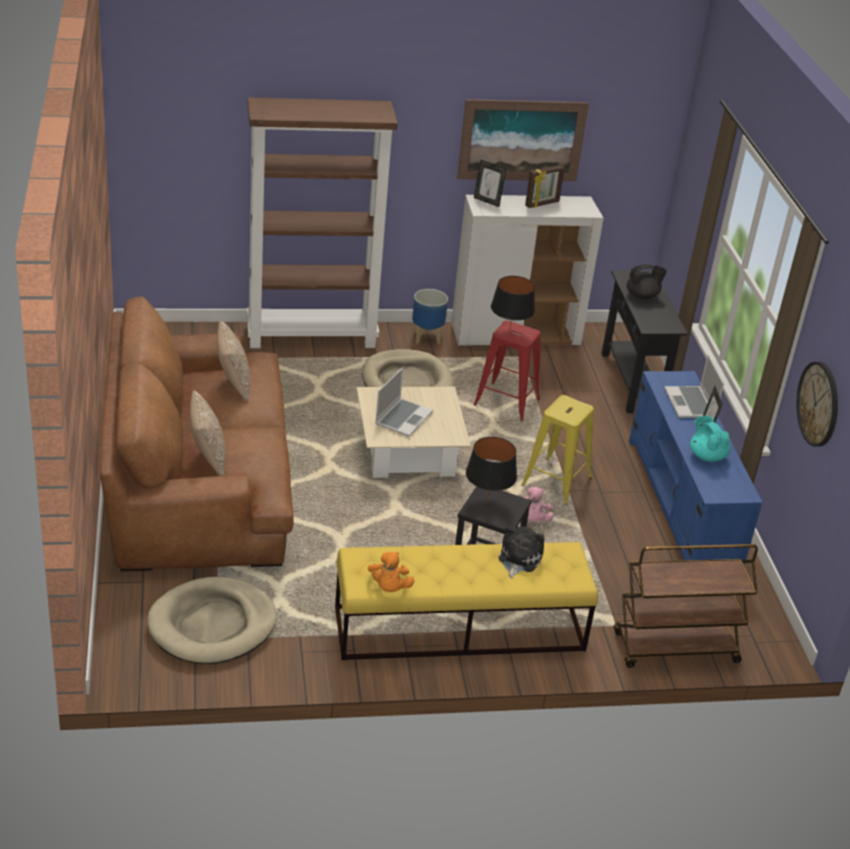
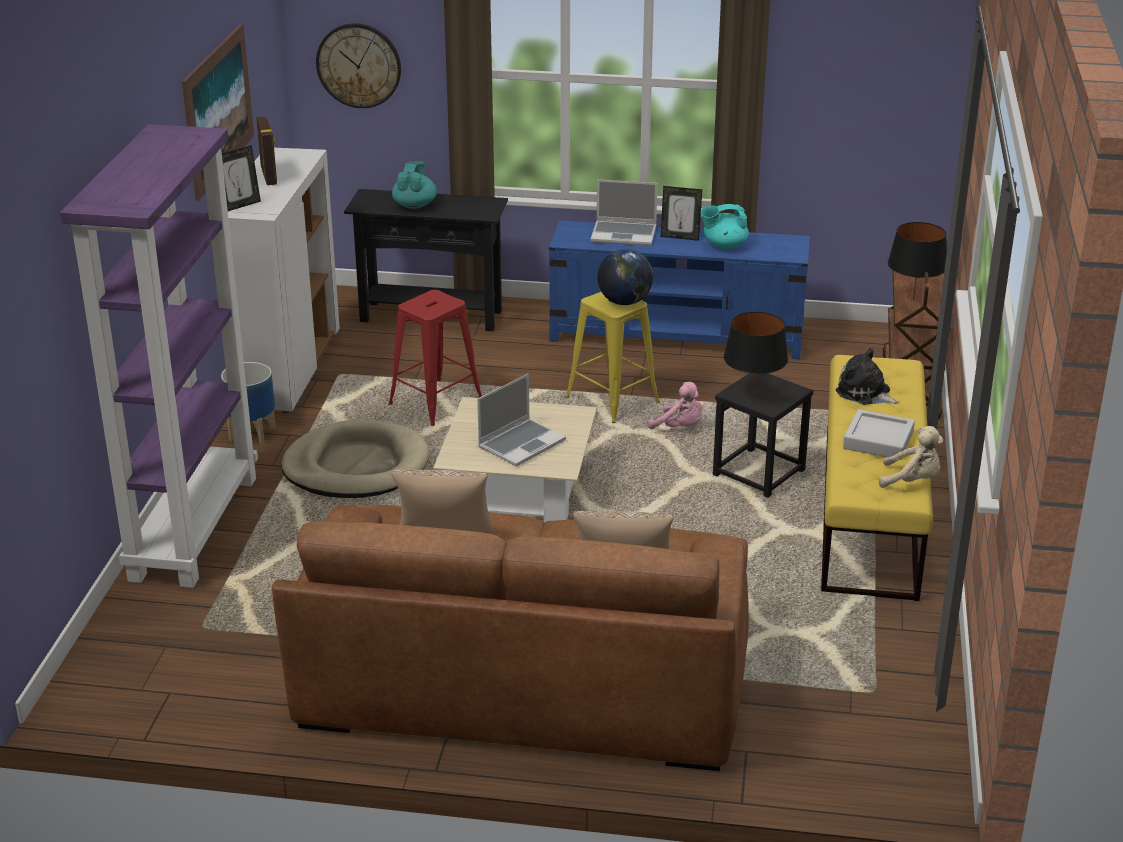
camera: 70 degrees left, 5 degrees down
(212, 625) = (846, 696): beige dog bed -> none
(312, 336) = (193, 526): brown bookcase -> purple bookcase
(389, 587) = (912, 481): orange plush toy -> beige plush toy
(403, 418) = (521, 443): laptop -> laptop turned 90 degrees clockwise
(444, 567) = (878, 440): none -> grey tray
(509, 333) = (431, 308): black table lamp -> black table lamp (913, 299)
(569, 414) = (624, 302): none -> globe
(642, 296) = (415, 205): black teapot -> turquoise teapot
(818, 404) = (821, 102): wall clock -> wall clock (359, 65)

